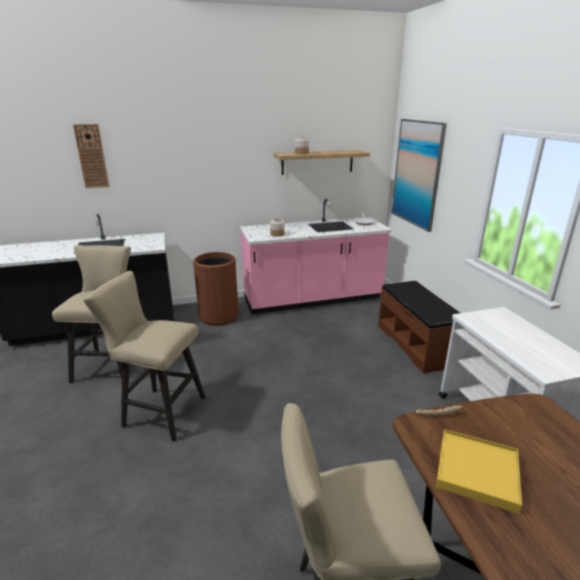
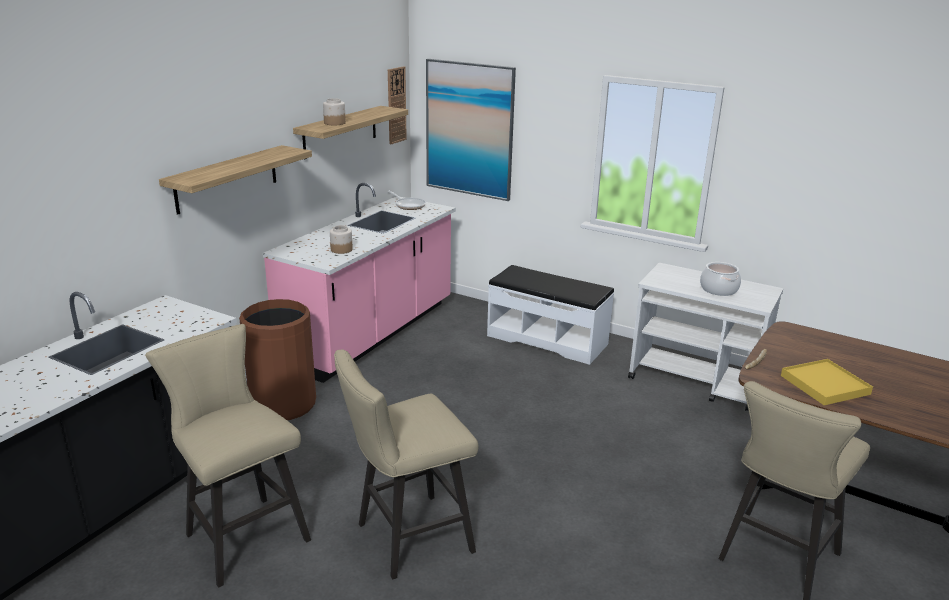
camera: 45 degrees left, 0 degrees up
(91, 156) = (41, 186): wall clock -> wall clock (396, 105)
(216, 175) = (227, 179): none -> shelf
(416, 344) = (547, 339): brown bench -> white bench
(523, 345) = (718, 289): none -> cooking pot

